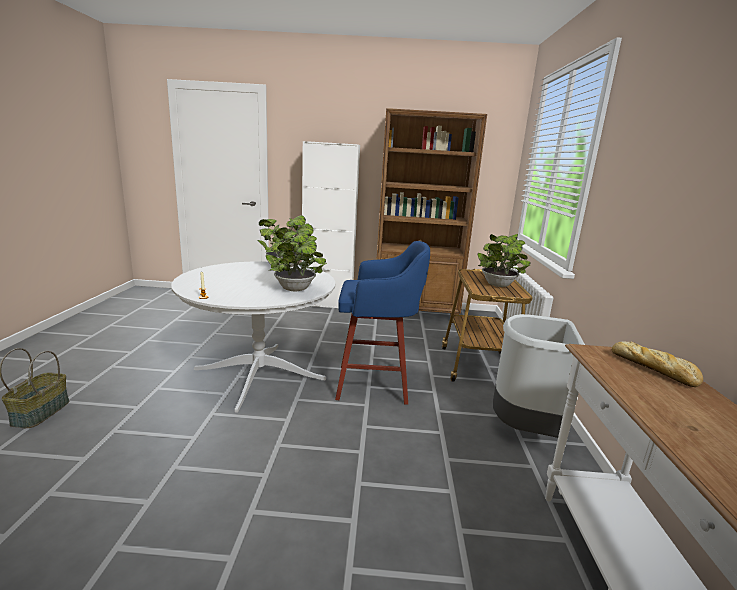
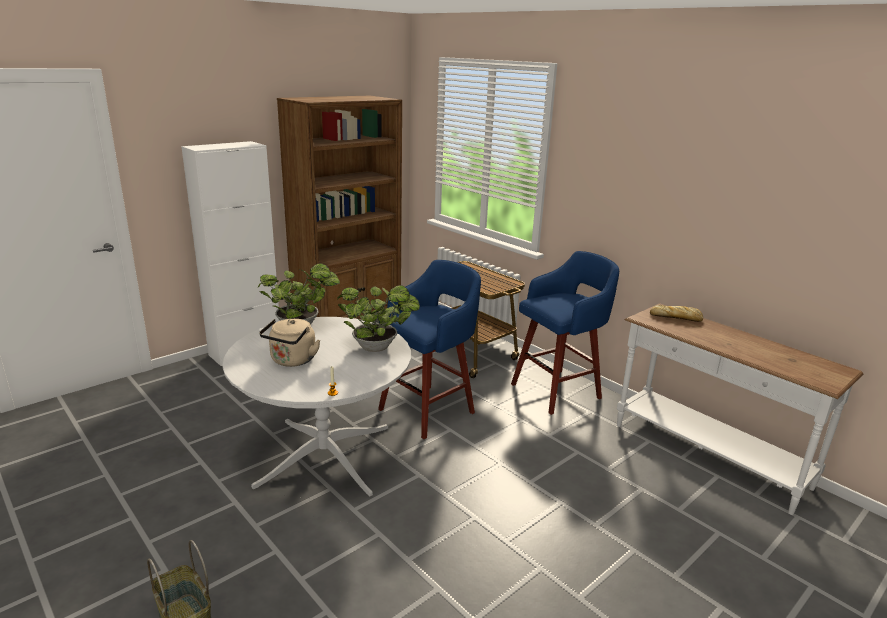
camera: 45 degrees left, 5 degrees up
(232, 277) = (292, 361): none -> beige kettle
(499, 285) = (486, 278): potted plant -> none
(524, 430) = (558, 390): grey trash can -> blue stool

